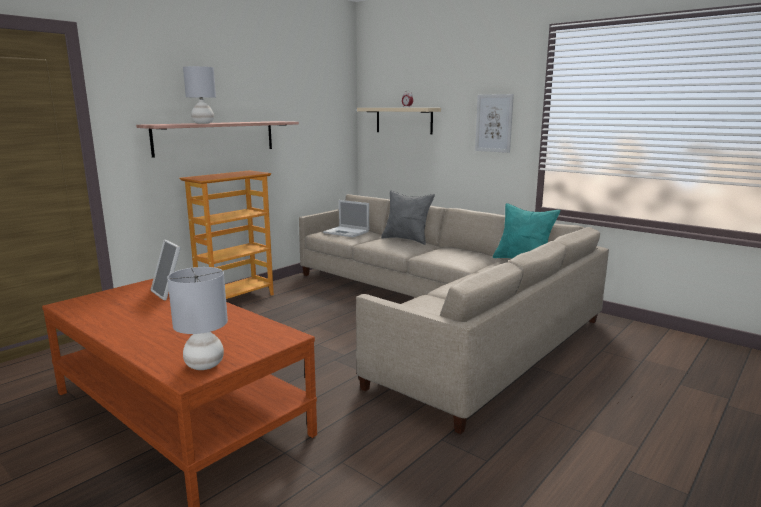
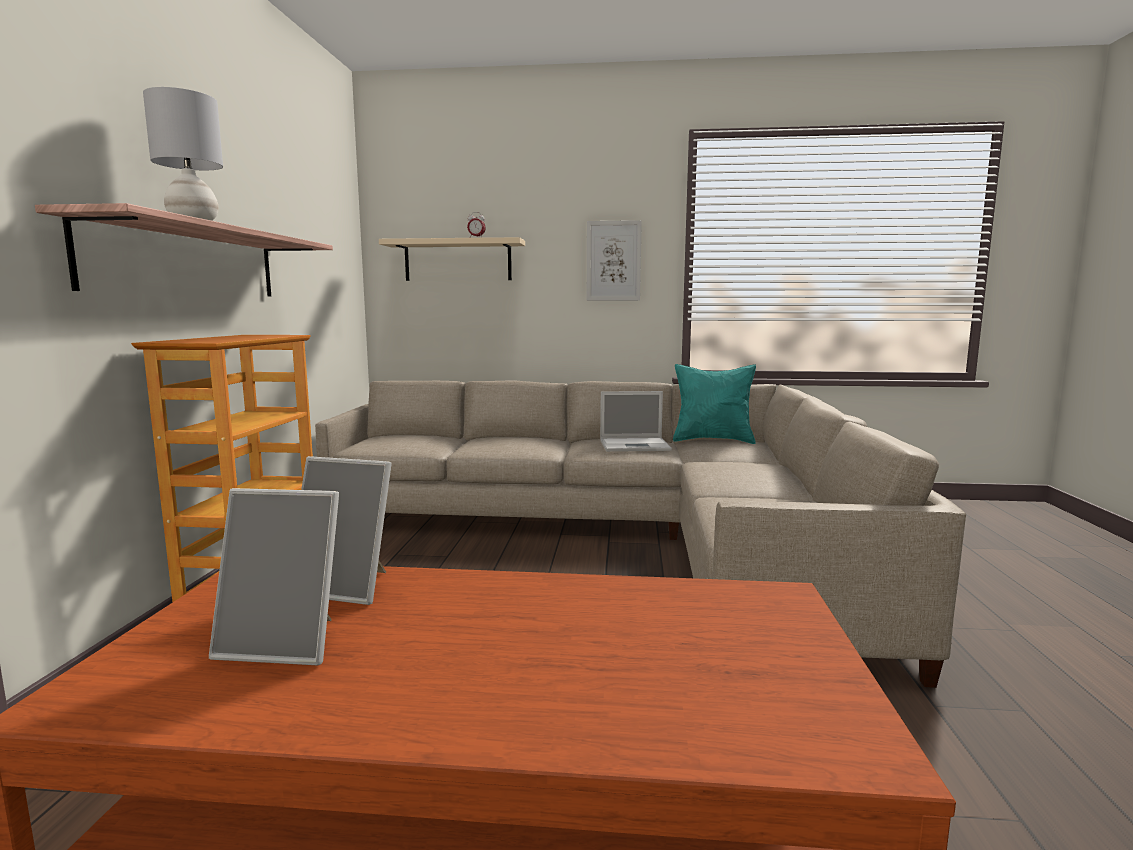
camera: 35 degrees left, 5 degrees down
(126, 305) = (287, 643): none -> picture frame
(204, 365) = (813, 708): grey table lamp -> none
(347, 232) = (407, 440): laptop -> laptop (636, 445)
(406, 240) = (517, 437): grey pillow -> none

